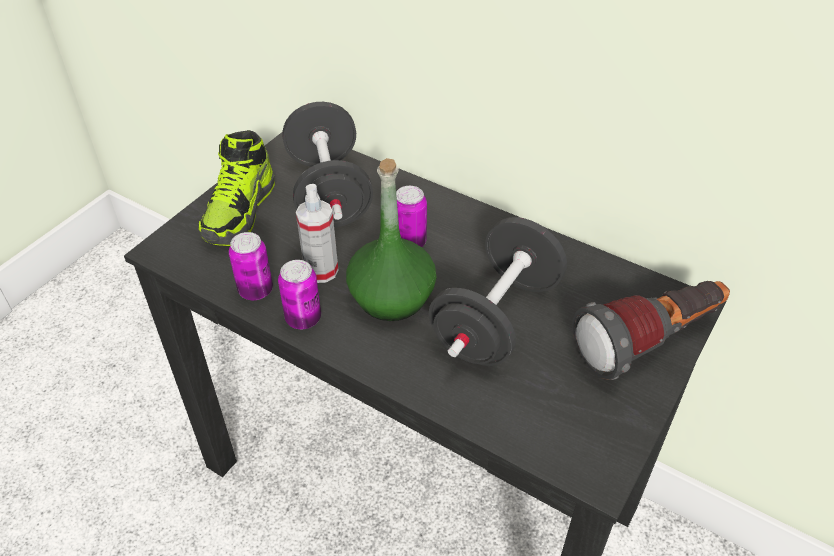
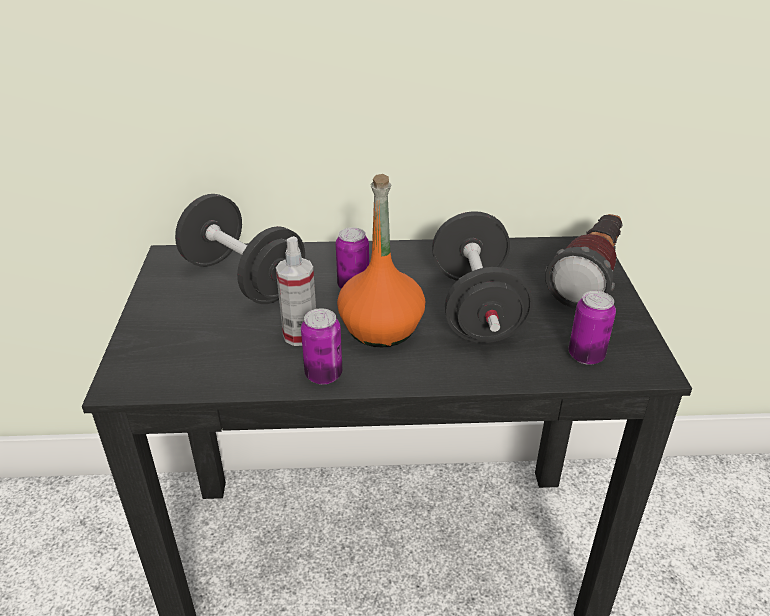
camera: 35 degrees left, 10 degrees down
(240, 212) = (173, 323): shoe -> none
(255, 290) = (256, 374): can -> can (586, 356)
(392, 297) = (381, 328): green bottle -> orange bottle

